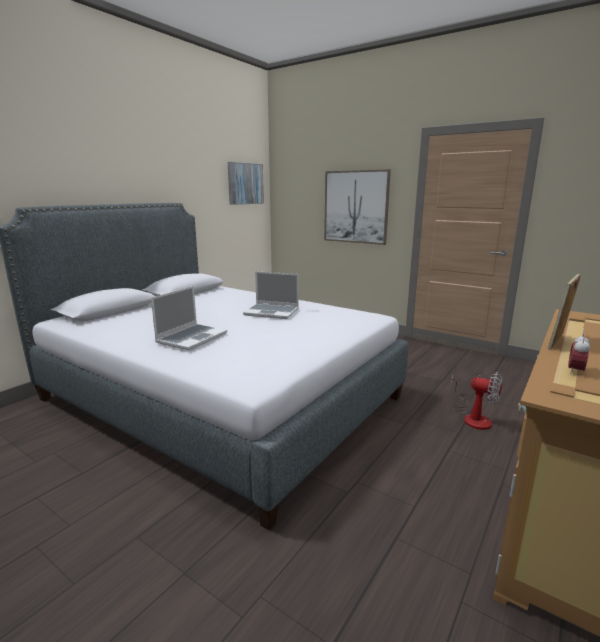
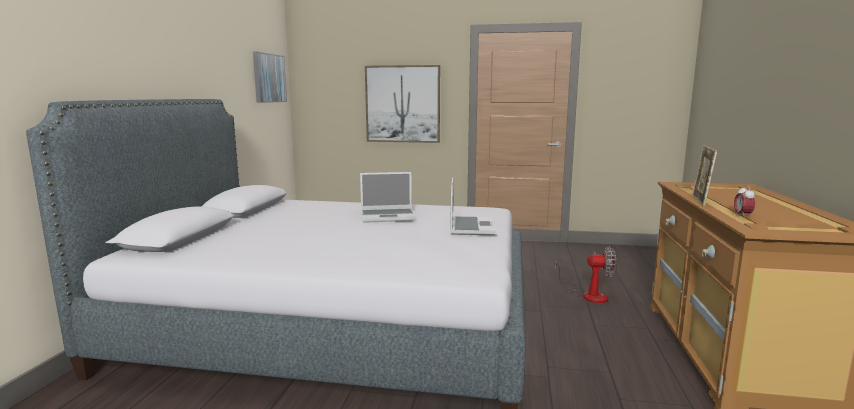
camera: 25 degrees left, 5 degrees down
(192, 338) = (346, 248): laptop -> laptop (470, 227)

